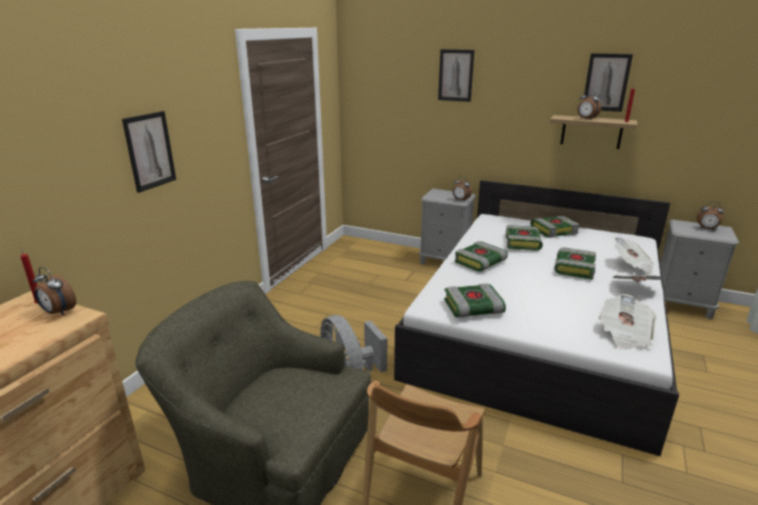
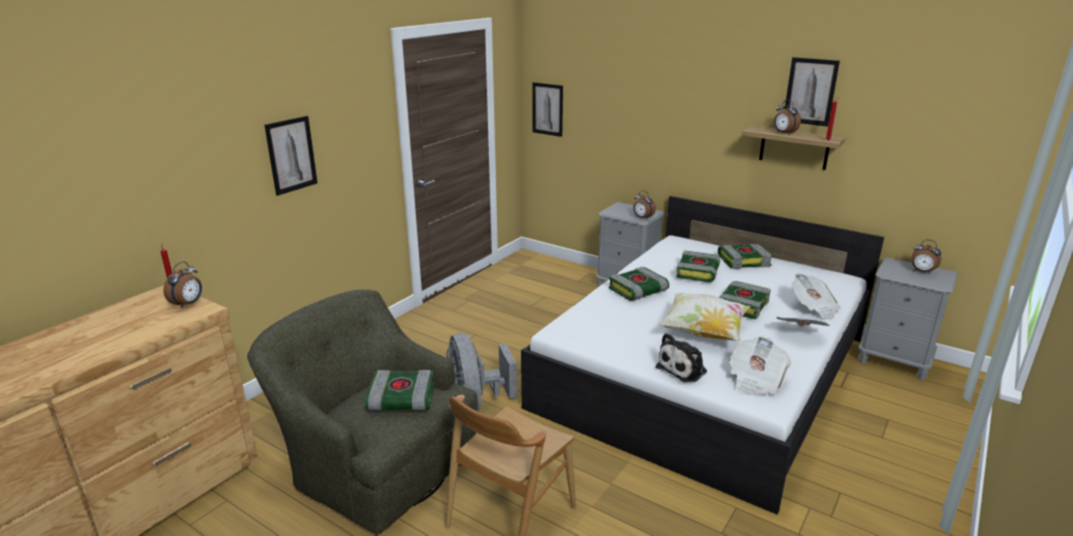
camera: 10 degrees right, 0 degrees up
(58, 312) = (188, 304): alarm clock -> alarm clock turned 105 degrees counterclockwise
(455, 75) = (644, 74): picture -> picture (547, 109)
(472, 308) = (604, 338): book -> book (400, 399)
(555, 295) = (703, 332): none -> pillow
(557, 330) = (683, 369): none -> plush toy

